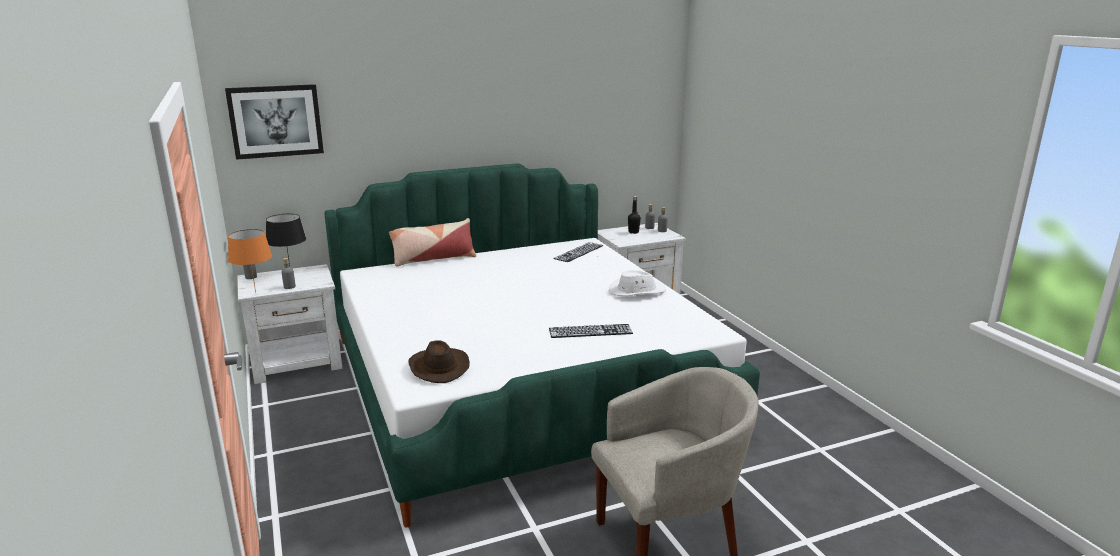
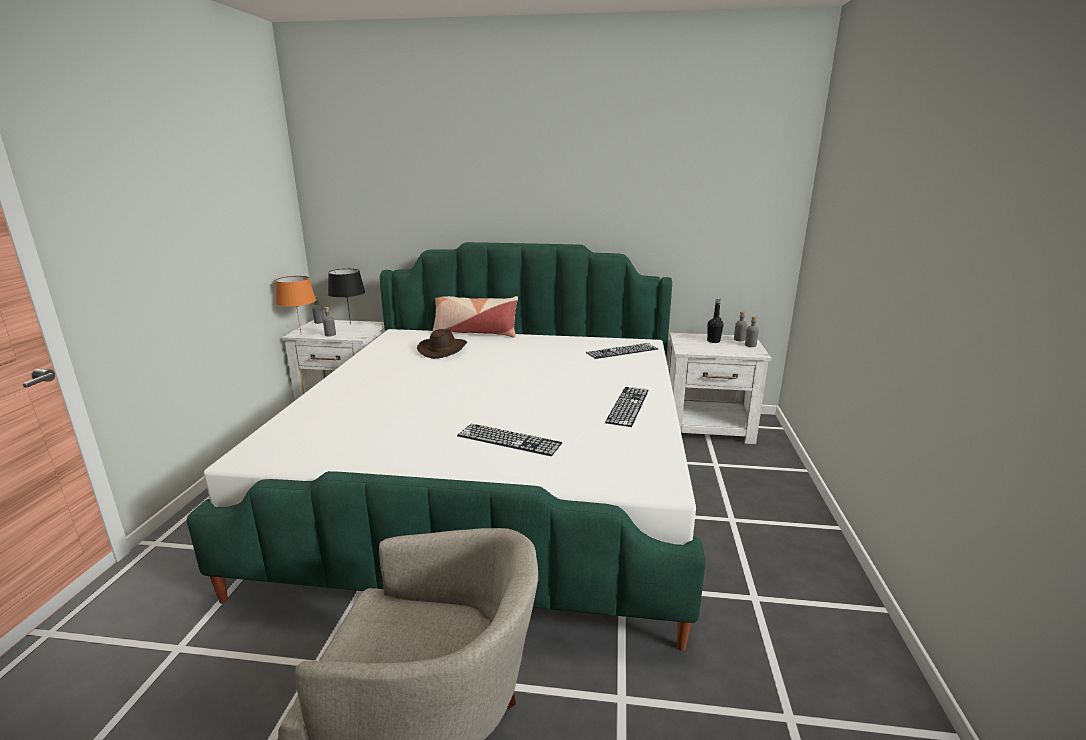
camera: 30 degrees right, 0 degrees up
(275, 121) = (348, 180): picture -> none
(438, 367) = (307, 437): brown hat -> brown hat (443, 349)
(636, 291) = (628, 406): white hat -> keyboard

